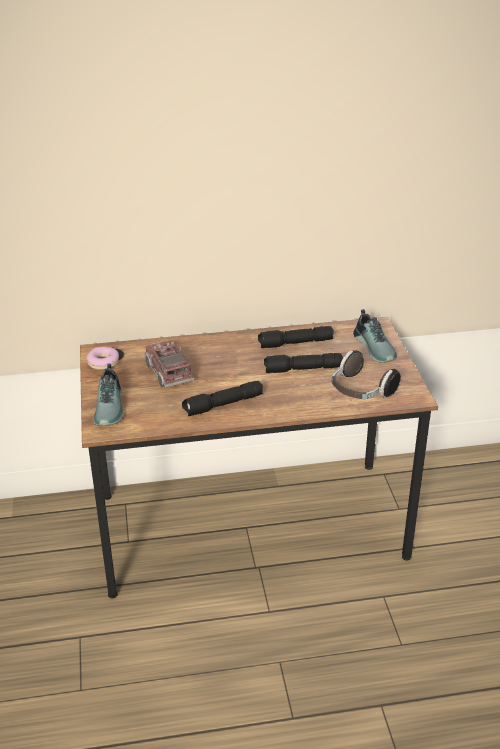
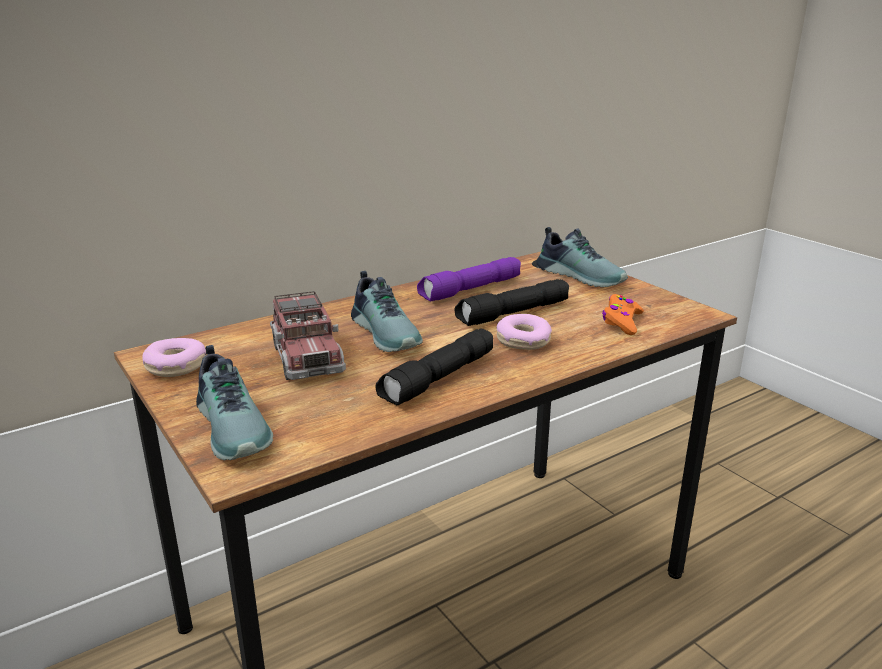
camera: 25 degrees left, 10 degrees down
(168, 372) = (307, 357): toy truck -> toy truck turned 150 degrees counterclockwise
(221, 366) = (388, 333): none -> shoe
(289, 391) = (523, 341): none -> donut
(295, 344) = (471, 290): black flashlight -> purple flashlight
(360, 392) = (621, 322): headphones -> orange game controller

